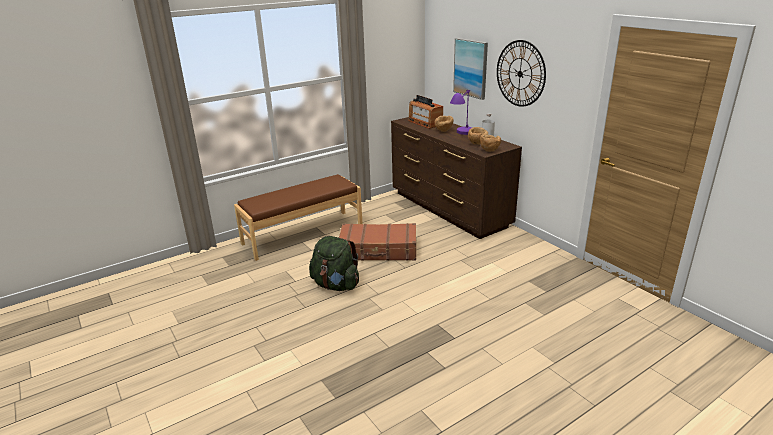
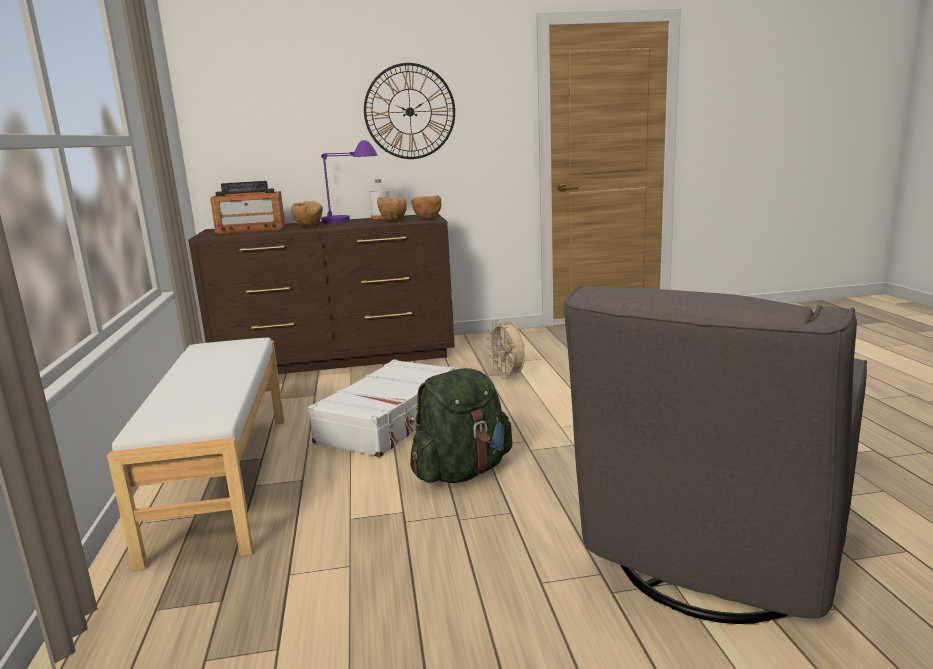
camera: 65 degrees left, 10 degrees down
(279, 369) = (708, 566): none -> grey armchair
(303, 234) = (222, 481): brown bench -> white bench
(378, 250) = (390, 421): brown suitcase -> white suitcase
(465, 267) = (508, 376): none -> beige fan
(471, 68) = (306, 124): picture -> none

